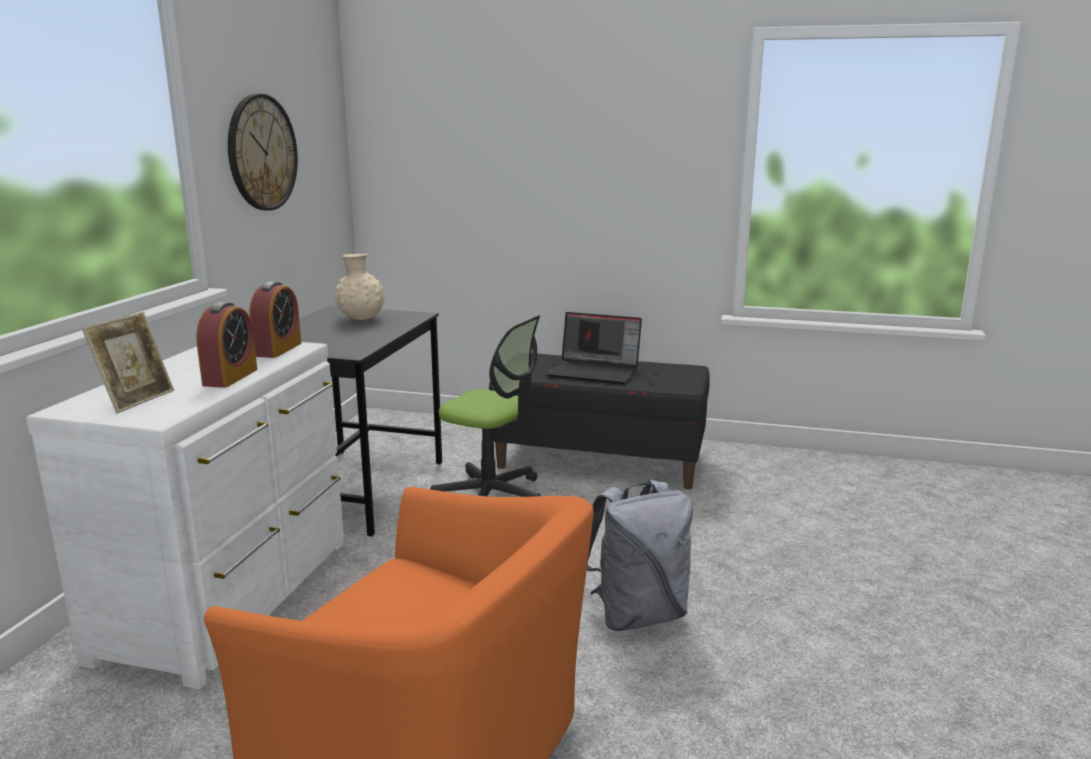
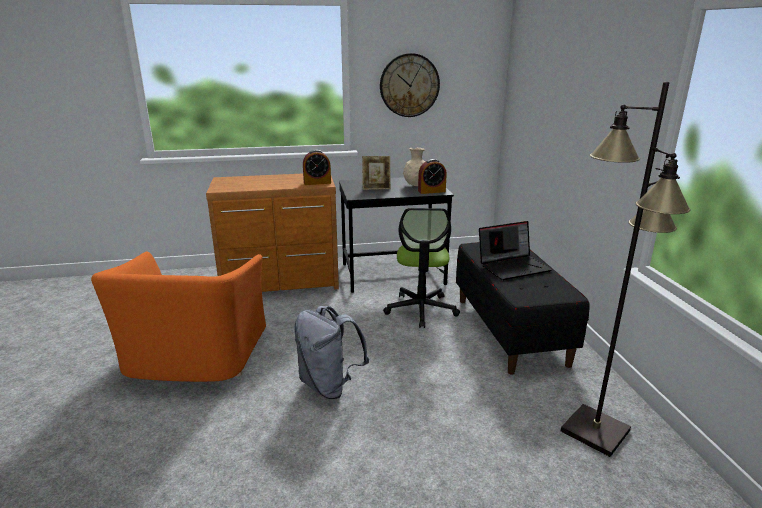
camera: 65 degrees right, 5 degrees up
(136, 400) = (236, 183): picture frame -> picture frame (376, 188)
(230, 377) = (272, 186): alarm clock -> alarm clock (431, 191)
(234, 598) = (281, 283): white dresser -> brown dresser
(595, 371) = (513, 266): laptop -> laptop turned 105 degrees counterclockwise
(808, 480) = (594, 430): none -> black floor lamp

